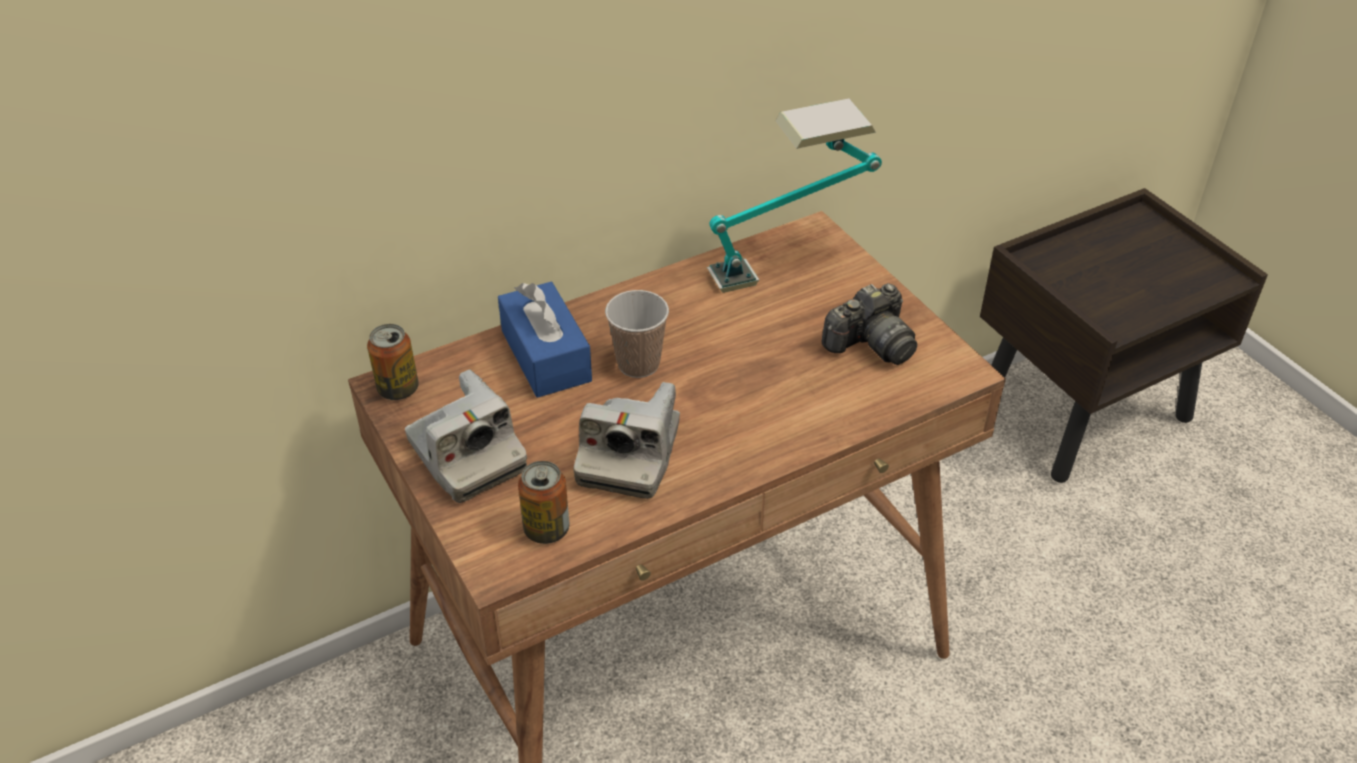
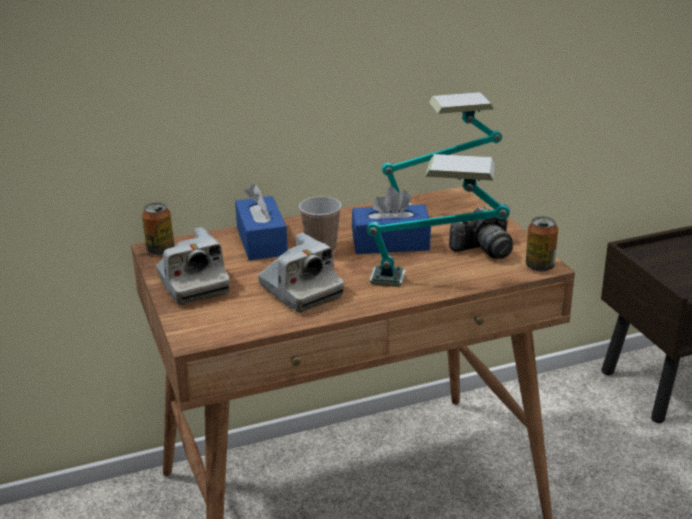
camera: 10 degrees right, 15 degrees down
(546, 529) = (232, 322): can -> can (539, 266)
(629, 455) = (300, 291): camera -> camera turned 60 degrees counterclockwise
(736, 343) = (390, 243): none -> blue tissue box
(818, 419) = (435, 282): none -> table lamp

